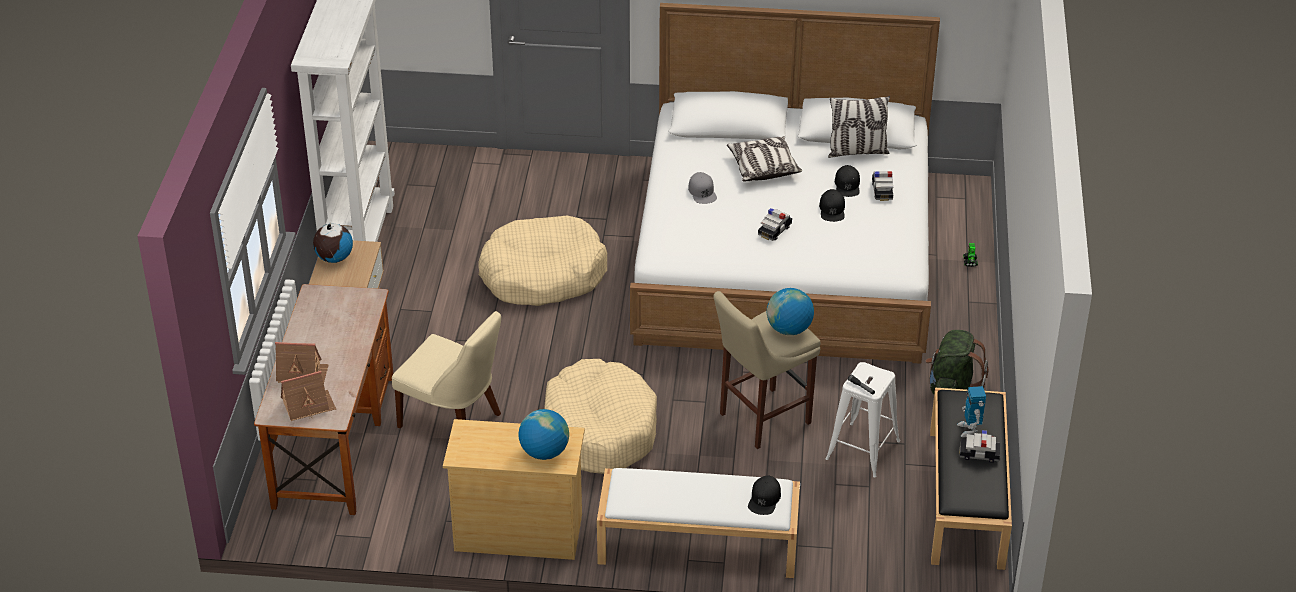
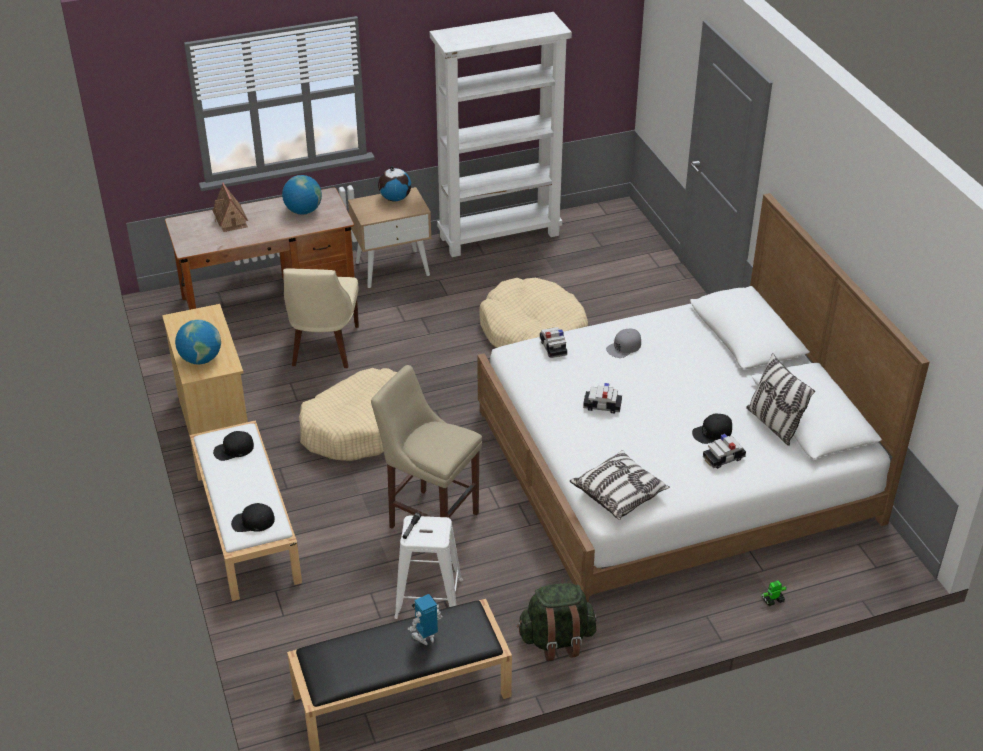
camera: 65 degrees right, 0 degrees up
(308, 406) = (196, 233): toy house -> none
(763, 168) = (692, 372): pillow -> pillow (619, 493)
(789, 329) = (443, 448): globe -> globe (303, 211)
(832, 209) = (664, 433): black cap -> black cap (233, 449)
(979, 454) = (392, 655): toy car -> toy car (553, 347)

